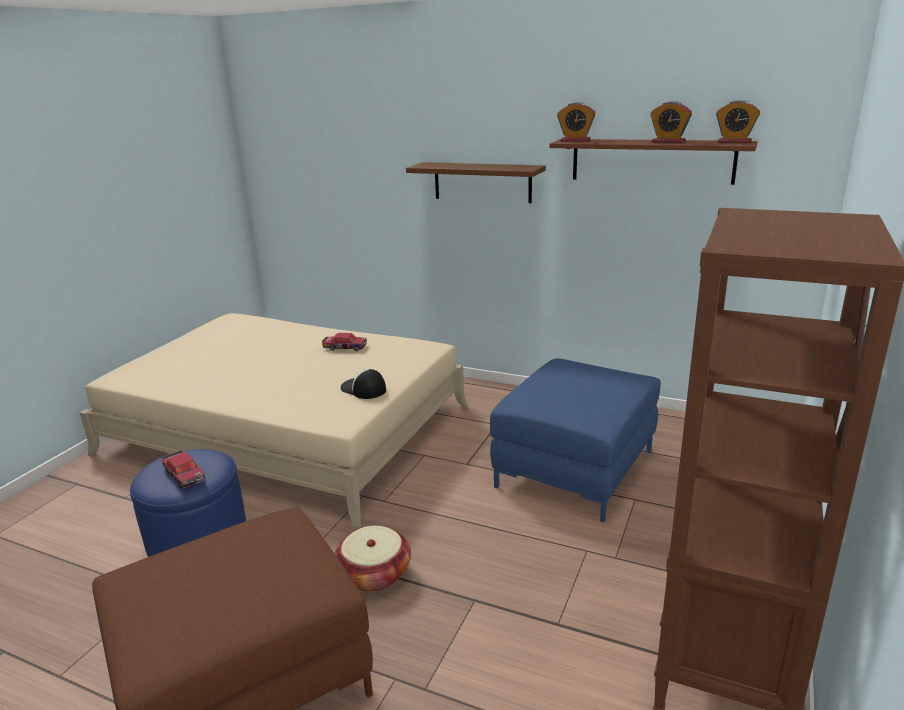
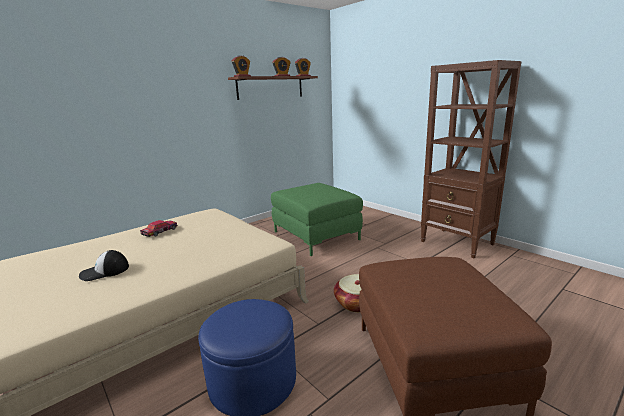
camera: 65 degrees left, 5 degrees down
(184, 475) = (256, 318): toy car -> none
(363, 389) = (236, 233): cap -> cap (104, 271)
(482, 182) = (185, 106): brown shelf -> none
(575, 468) = (315, 235): blue ottoman -> green ottoman

